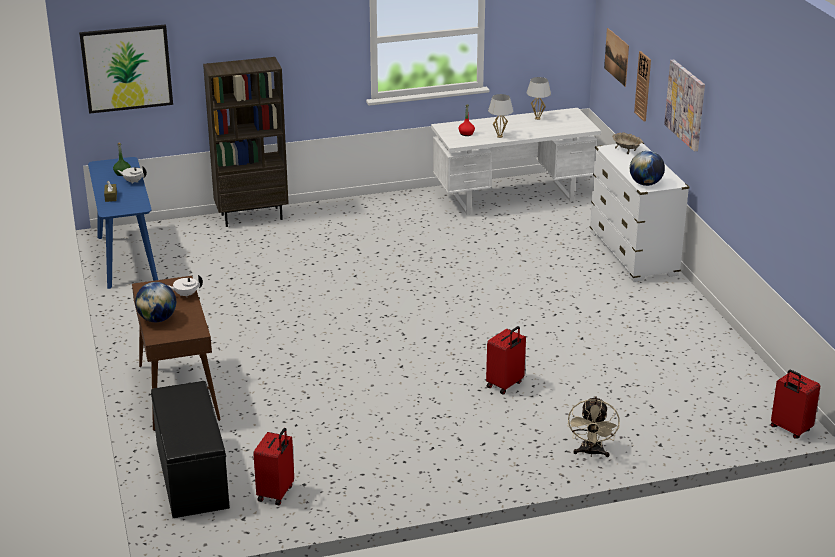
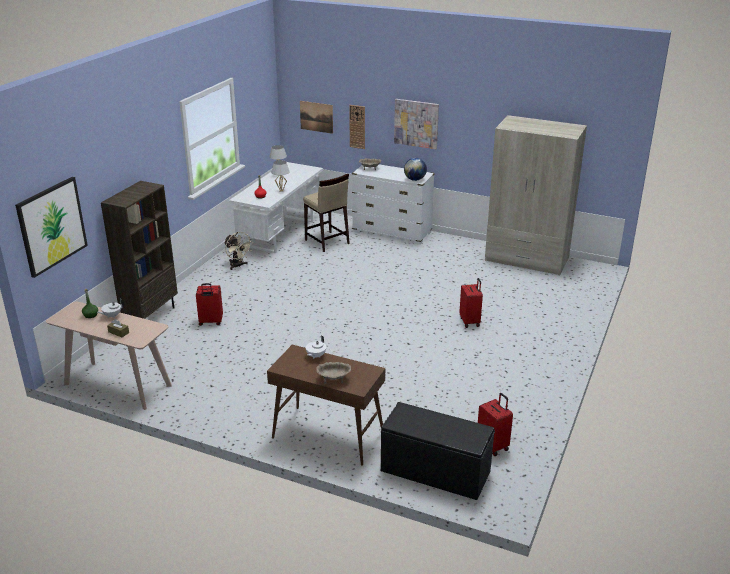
camera: 50 degrees left, 0 degrees up
(126, 258) = (117, 385): blue console table -> beige console table
(157, 319) = (334, 379): globe -> beige bowl
(540, 229) = (327, 242): none -> beige stool
(591, 453) = (564, 328): beige fan -> beige fan (238, 266)
(725, 364) = (527, 259): none -> beige wardrobe
(790, 429) = (600, 271): red suitcase -> red suitcase (210, 322)

